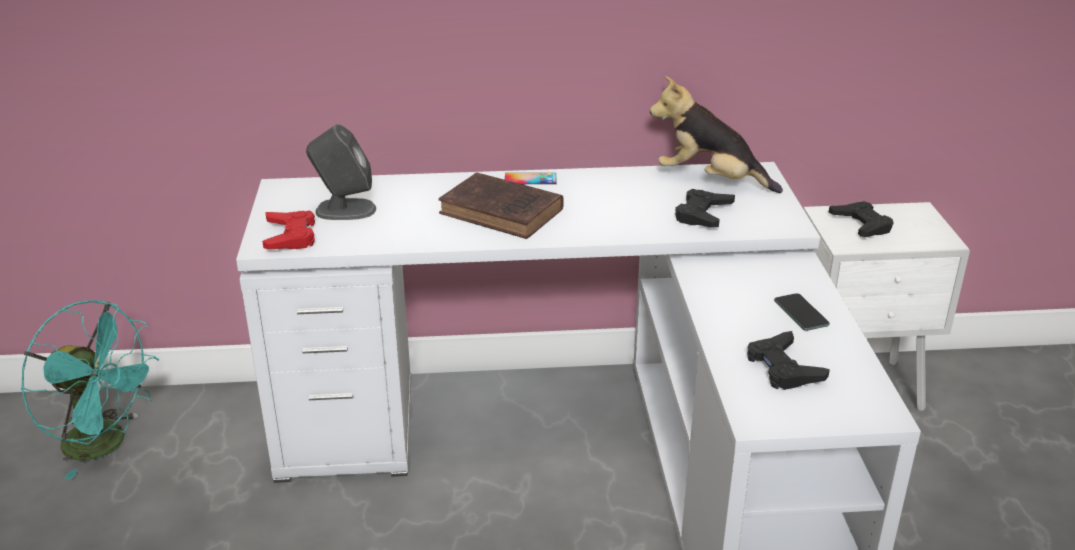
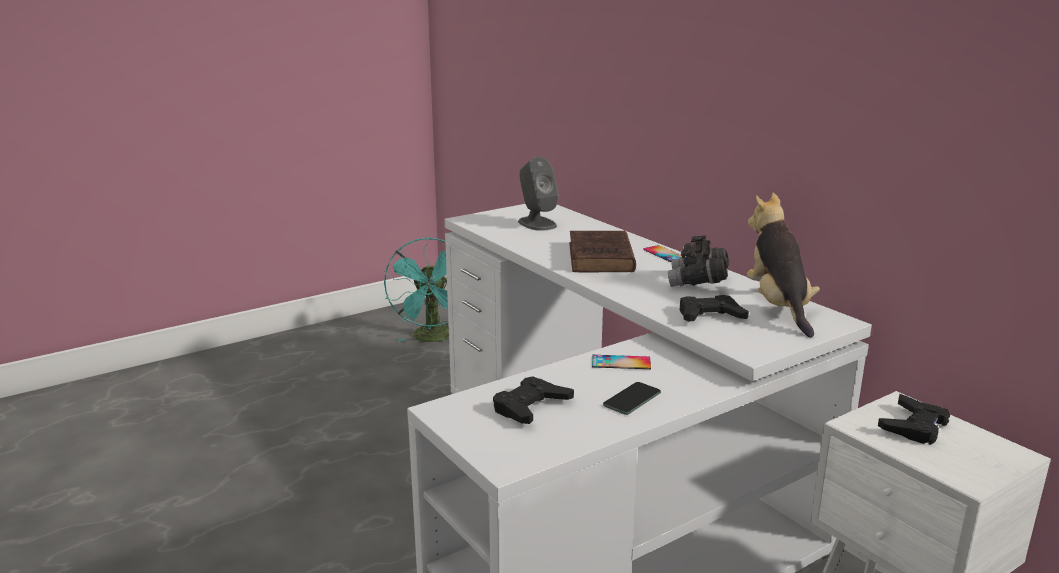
camera: 60 degrees right, 10 degrees down
(290, 236) = (486, 221): red game controller -> none
(622, 191) = (698, 283): none -> grey binoculars
(724, 293) = (621, 362): none -> phone

